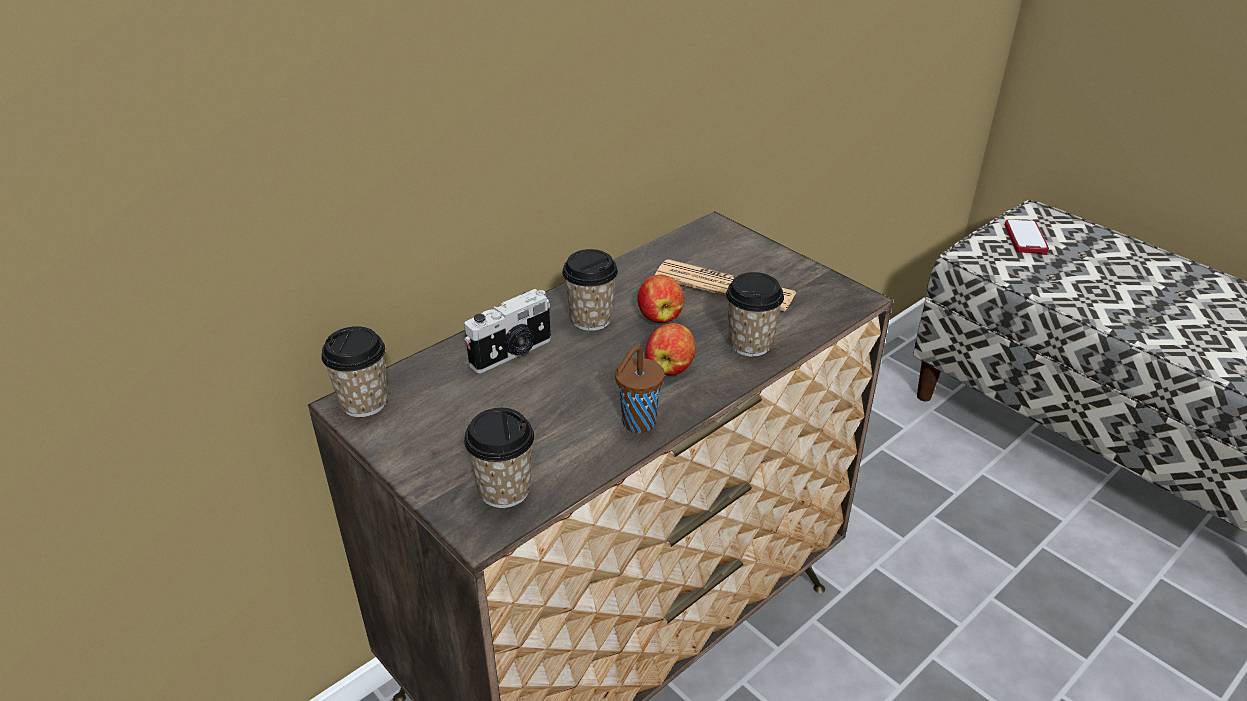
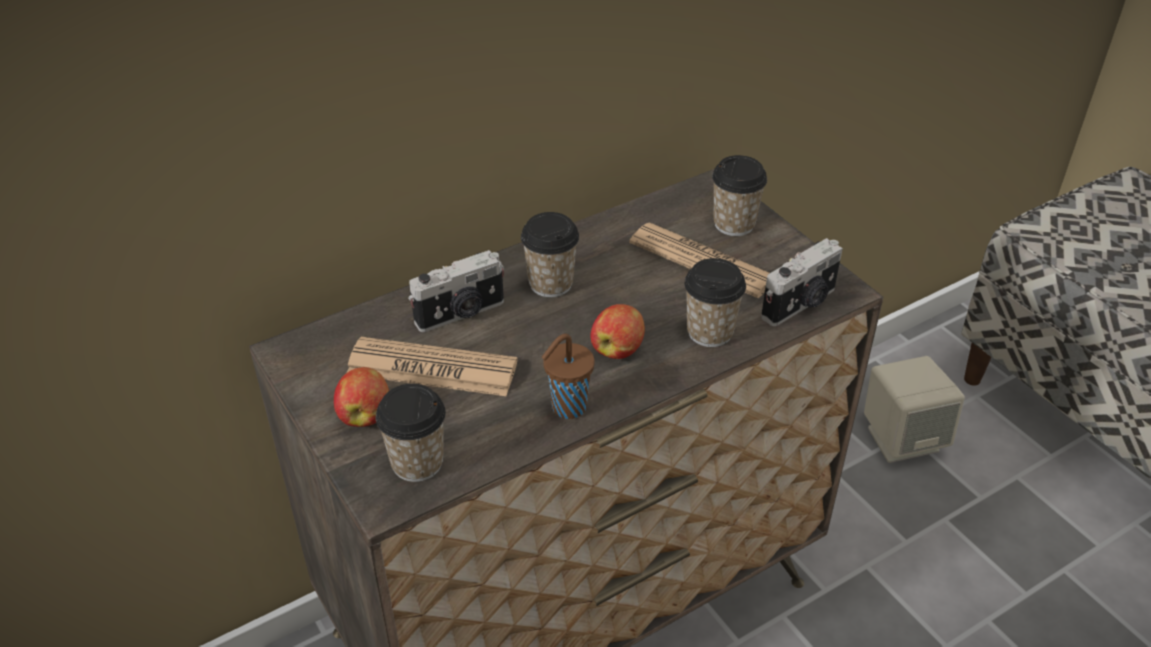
camera: 10 degrees right, 5 degrees up
(364, 402) = (302, 351): cup -> cup (734, 224)
(497, 404) = (432, 368): none -> newspaper
(659, 316) = (623, 289): apple -> apple (365, 415)
(823, 313) = (801, 304): none -> camera
(878, 452) = (902, 439): none -> beige speaker
(1025, 238) = (1109, 216): phone -> none

